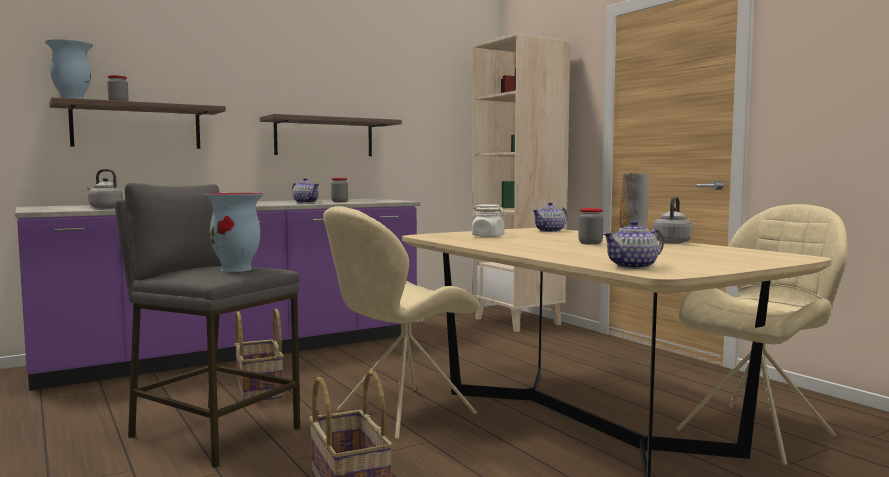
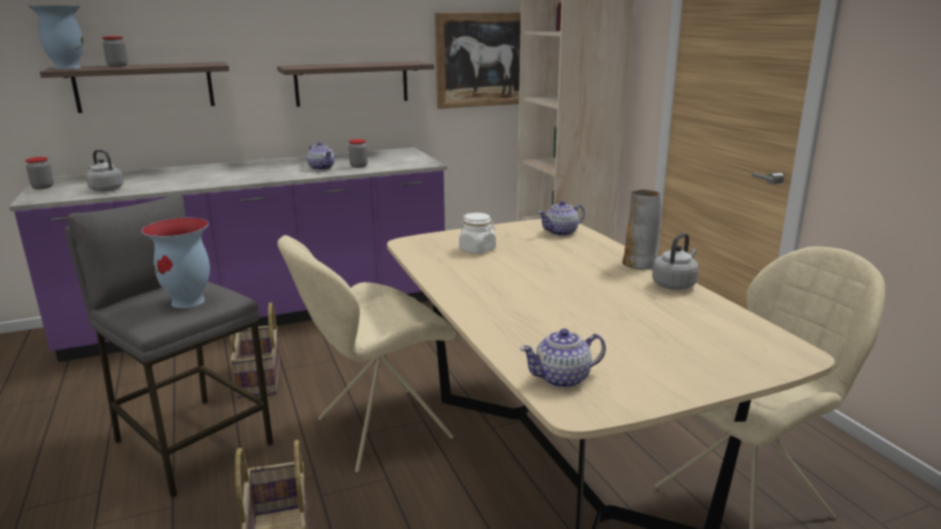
camera: 10 degrees right, 15 degrees up
(437, 125) = (485, 60): none -> picture
(590, 243) = (575, 283): jar -> jar (43, 187)

